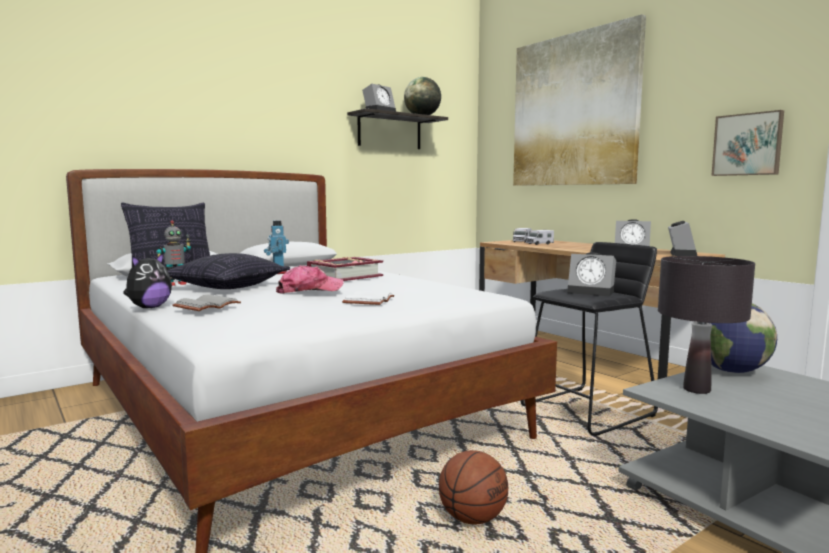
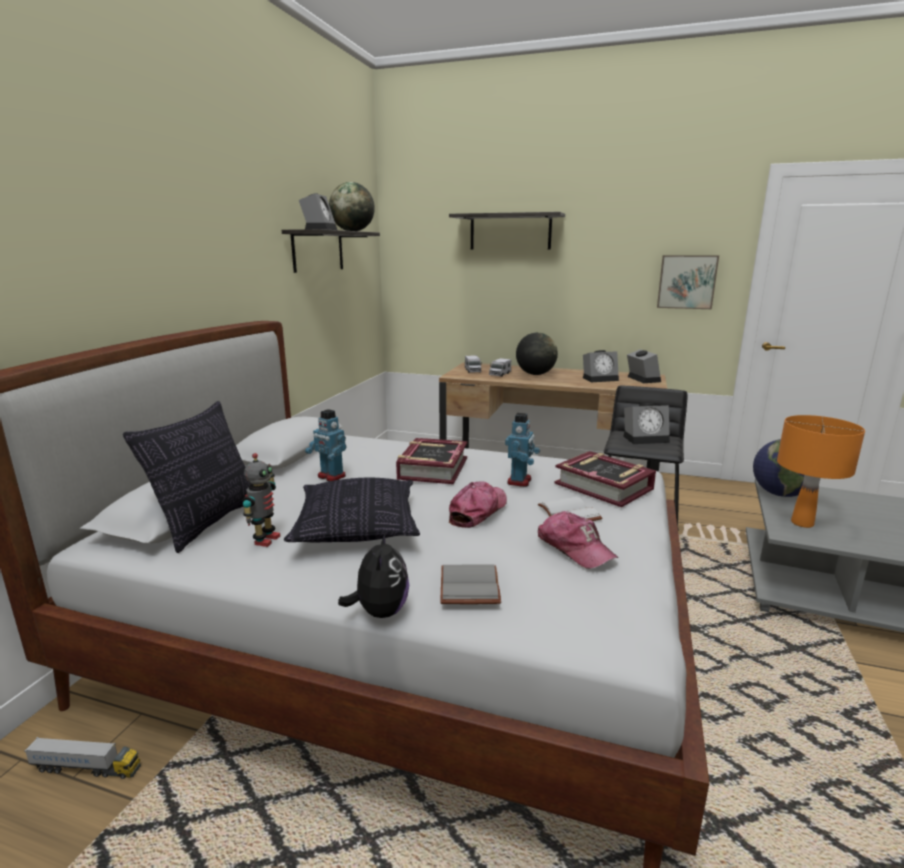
camera: 35 degrees left, 10 degrees up
(68, 407) = (86, 768): none -> toy truck
(317, 309) = (575, 548): none -> cap
(384, 287) = (520, 481): none -> toy robot
(439, 296) = (604, 486): none -> book
(472, 518) = (728, 695): basketball -> none
(574, 110) = (510, 232): picture -> shelf
(574, 246) = (535, 374): none -> globe
(697, 390) = (802, 523): black table lamp -> orange table lamp

